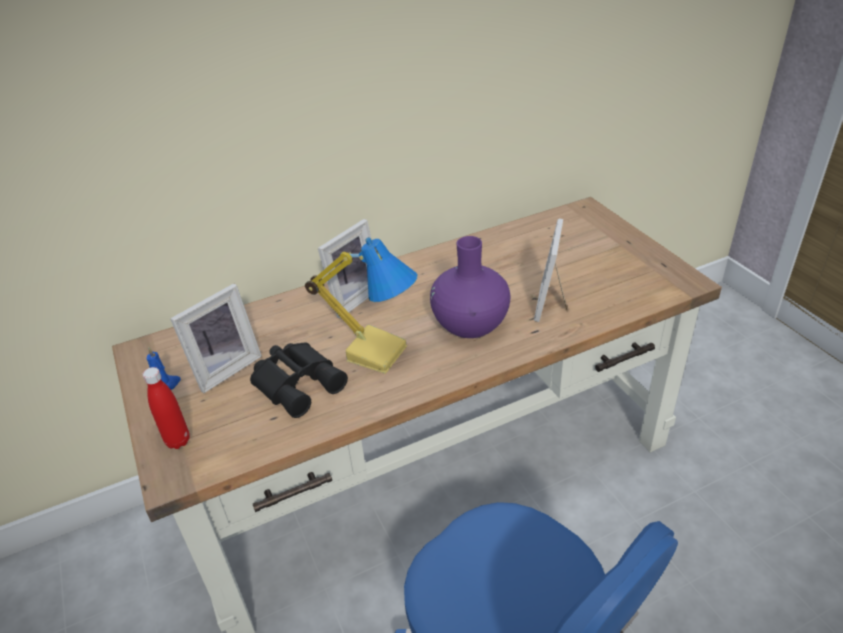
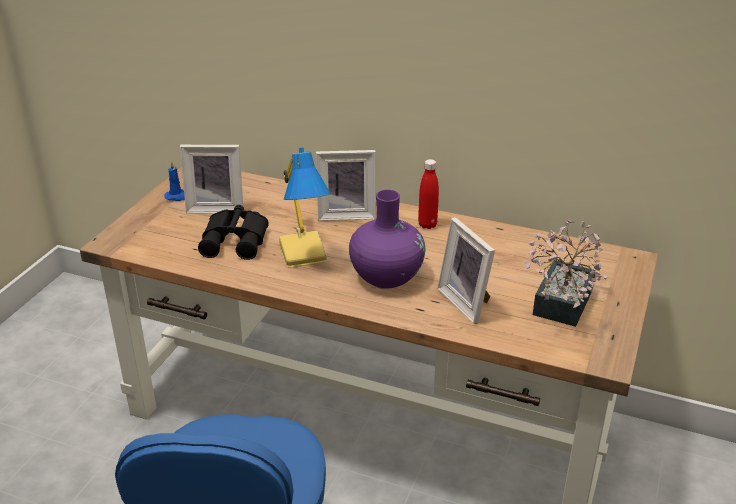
camera: 45 degrees right, 5 degrees down
(178, 441) = (139, 228): red bottle -> red bottle (427, 225)
(552, 303) = (467, 302): picture frame -> picture frame turned 90 degrees counterclockwise
(606, 267) = (559, 307): none -> potted plant

